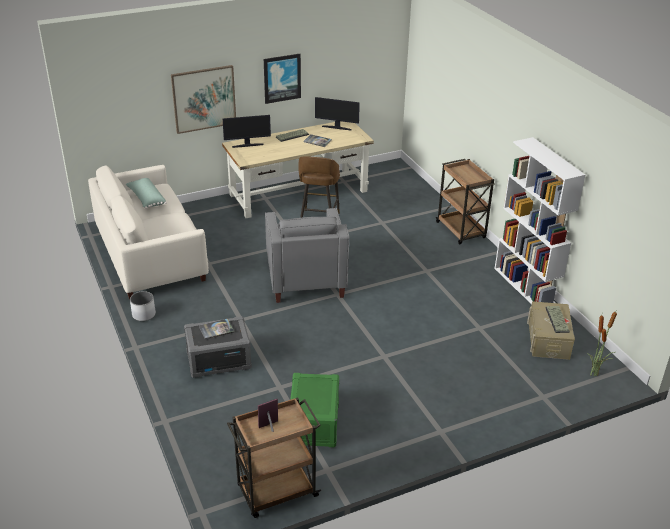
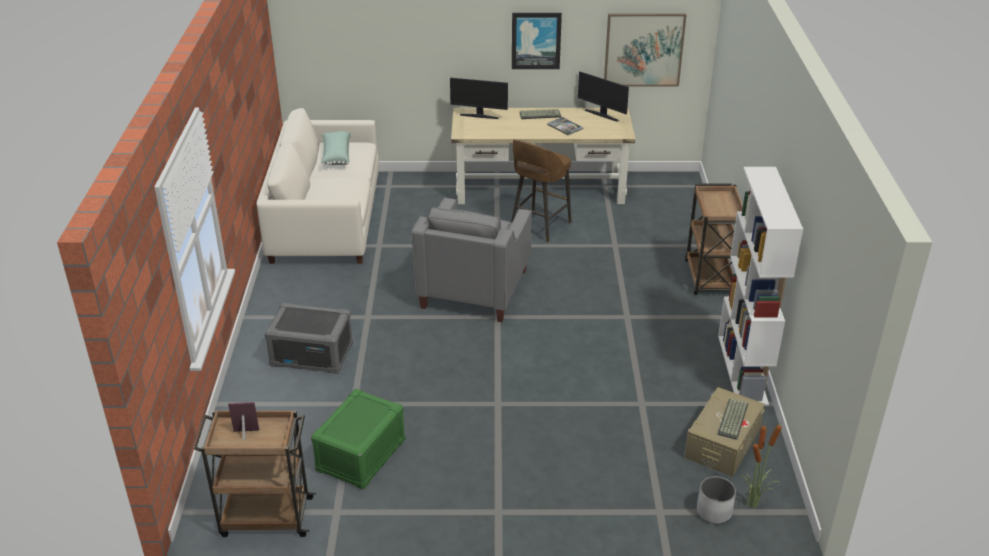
camera: 25 degrees right, 0 degrees up
(143, 314) = (271, 284): white planter -> white planter (713, 511)
(204, 99) = (433, 50): picture -> picture (643, 49)
(216, 329) = (310, 317): book -> none

